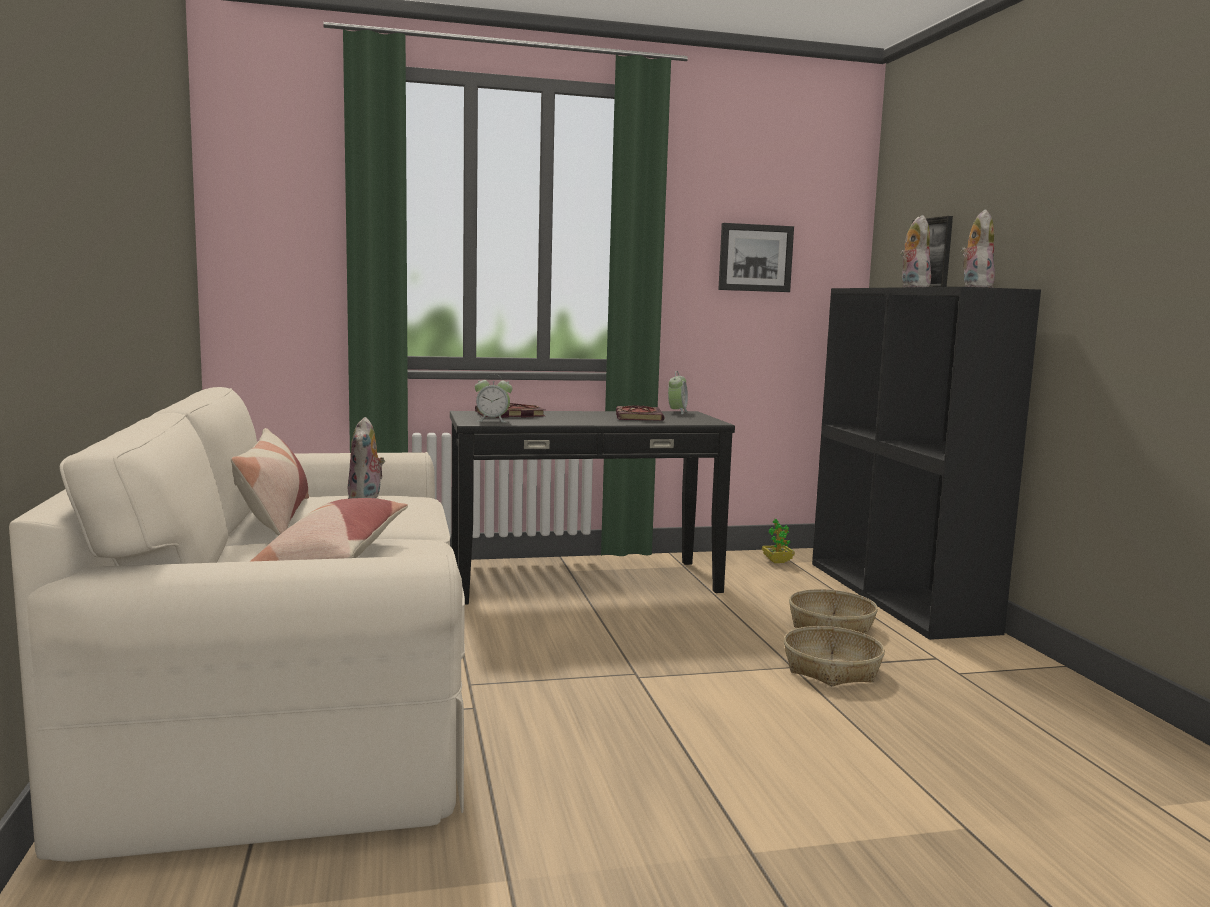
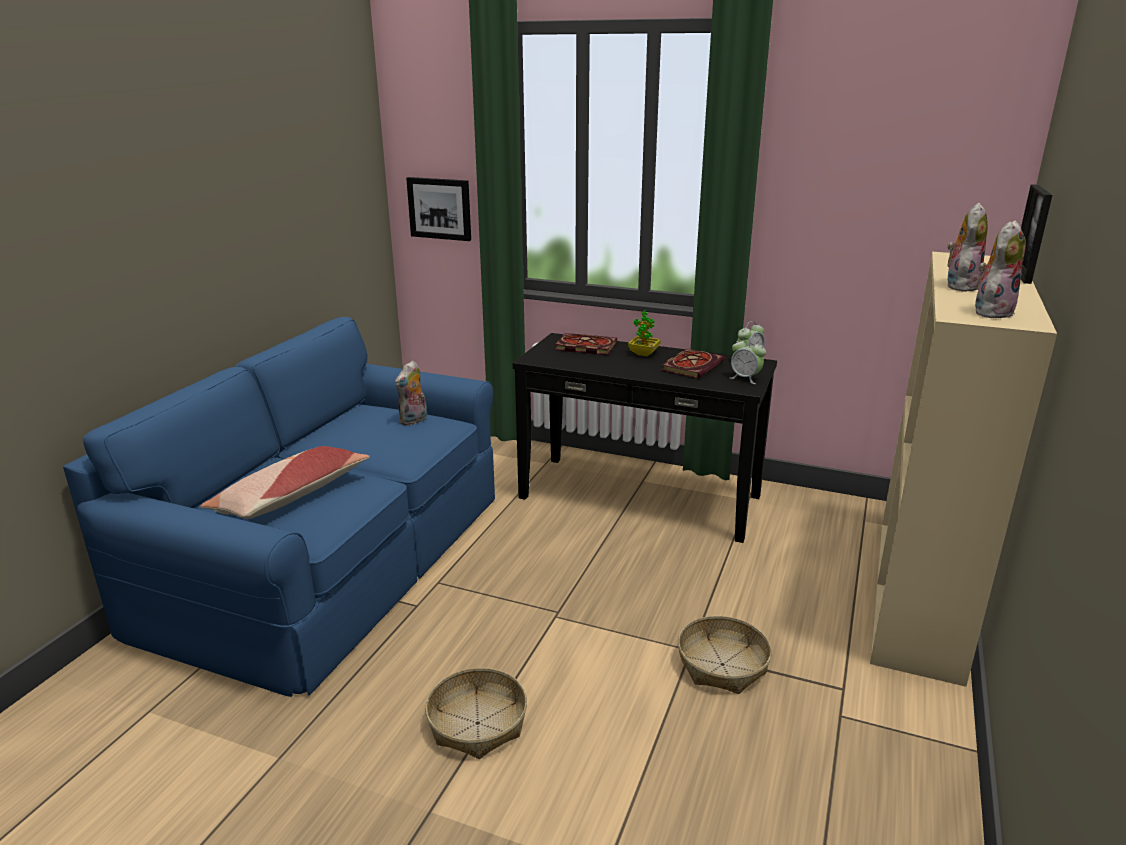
camera: 35 degrees right, 15 degrees up
(274, 517) = (330, 433): pillow -> none
(295, 697) = (331, 558): beige sofa -> blue sofa
(493, 420) = (552, 357): alarm clock -> alarm clock (745, 378)
(755, 258) = (872, 202): picture -> picture (440, 208)
(777, 561) = (849, 515): potted plant -> potted plant (643, 353)
(831, 625) = (793, 613): basket -> basket (478, 723)
(900, 596) = (919, 598): black bookcase -> beige bookcase

